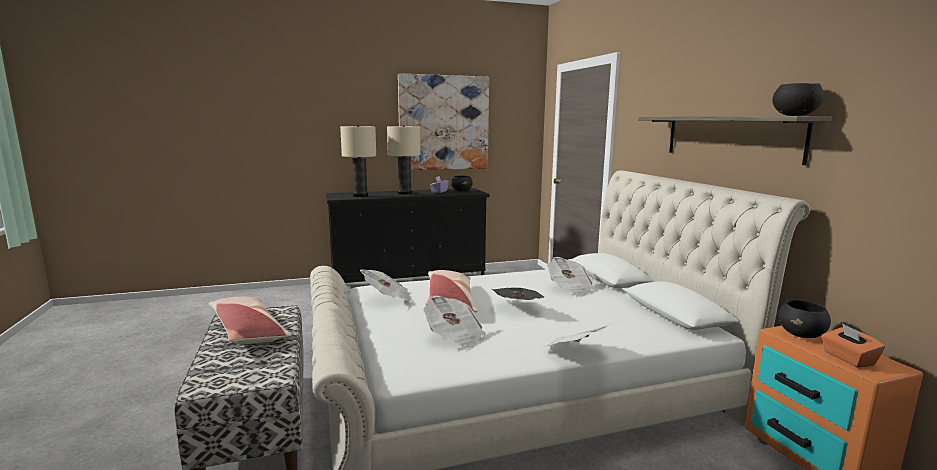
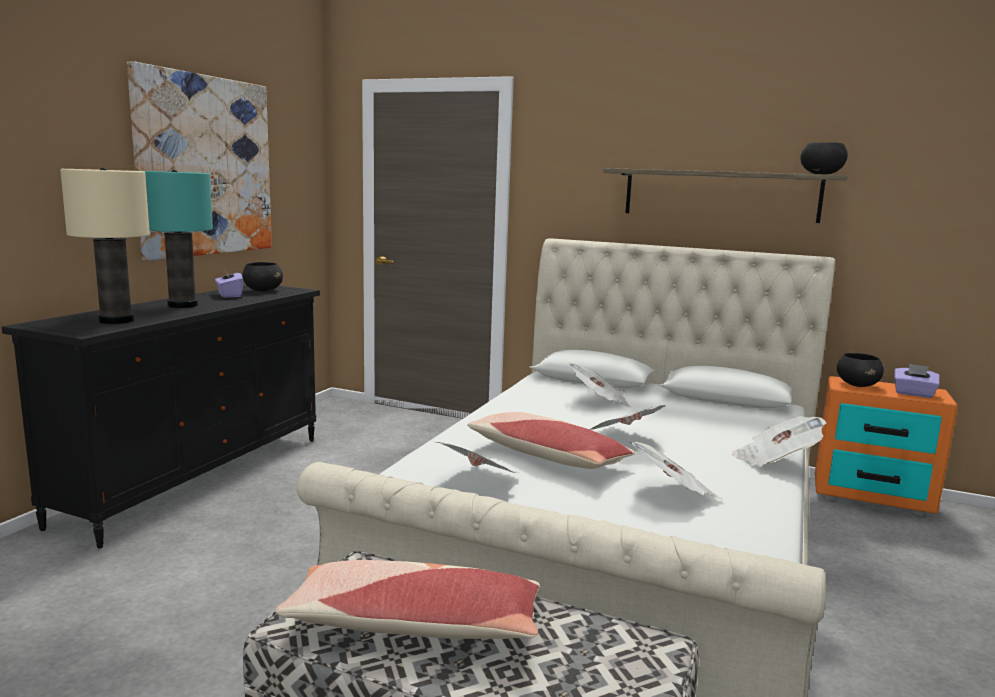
camera: 50 degrees left, 0 degrees up
(404, 193) = (182, 305): beige table lamp -> turquoise table lamp
(848, 359) = (913, 394): orange tissue box -> purple tissue box

